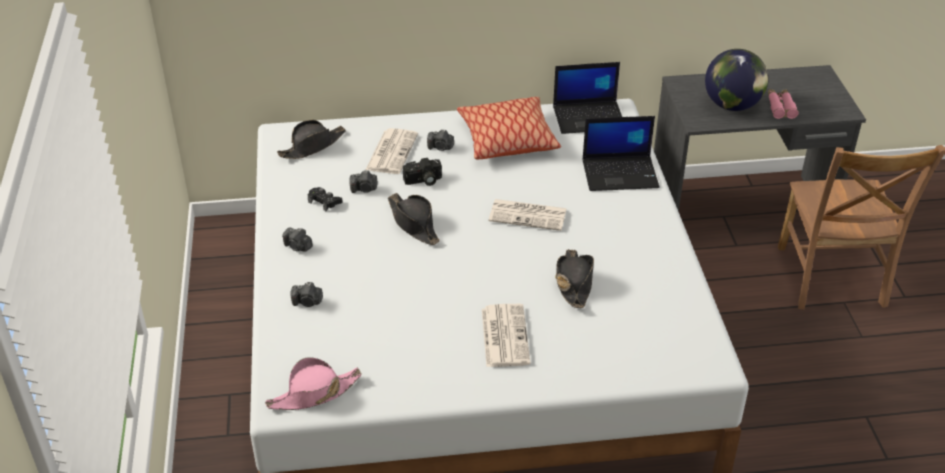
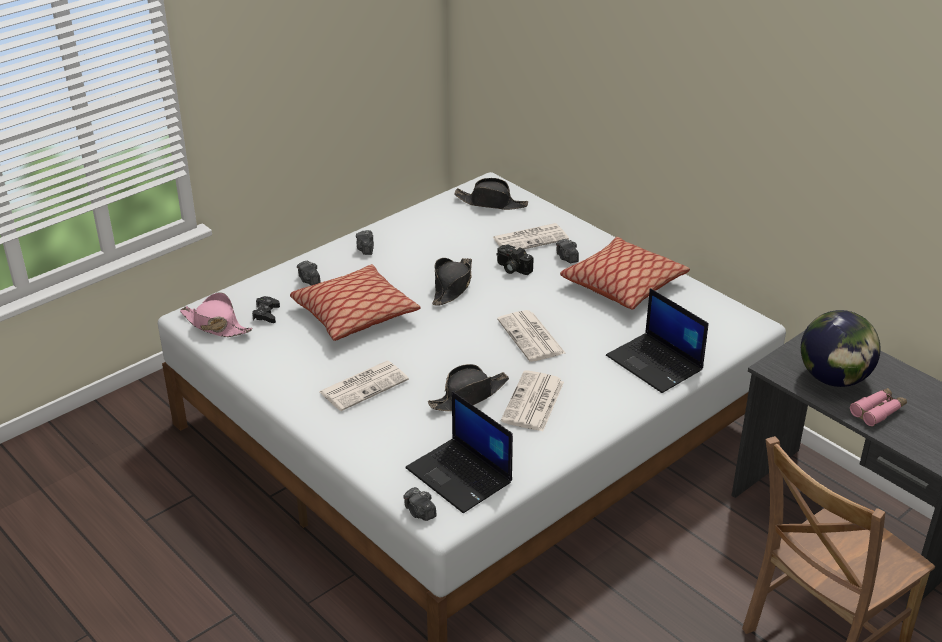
camera: 55 degrees right, 5 degrees down
(324, 202) = (431, 237): black game controller -> black game controller (266, 314)
(364, 189) = (467, 247): camera -> camera (420, 512)
(393, 296) = (355, 314): none -> pillow
(589, 117) = (717, 314): laptop -> laptop (460, 476)
(613, 254) = (533, 402): none -> newspaper

